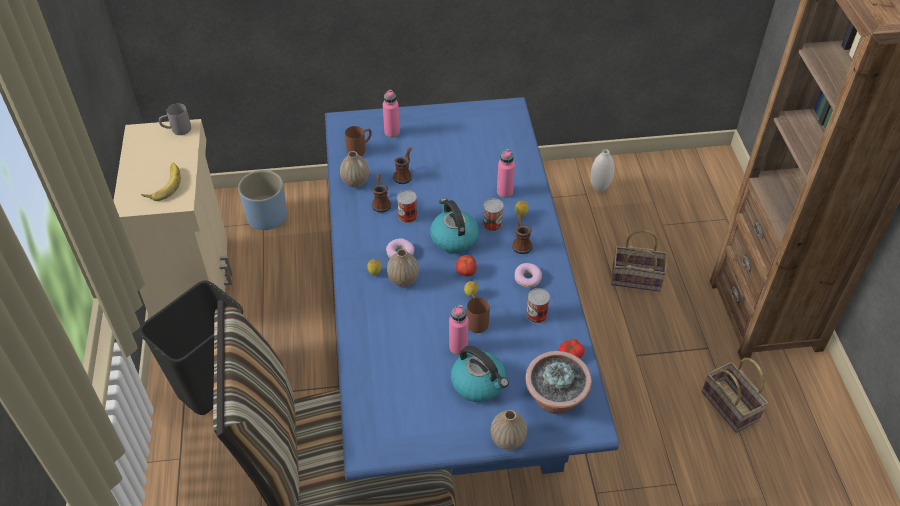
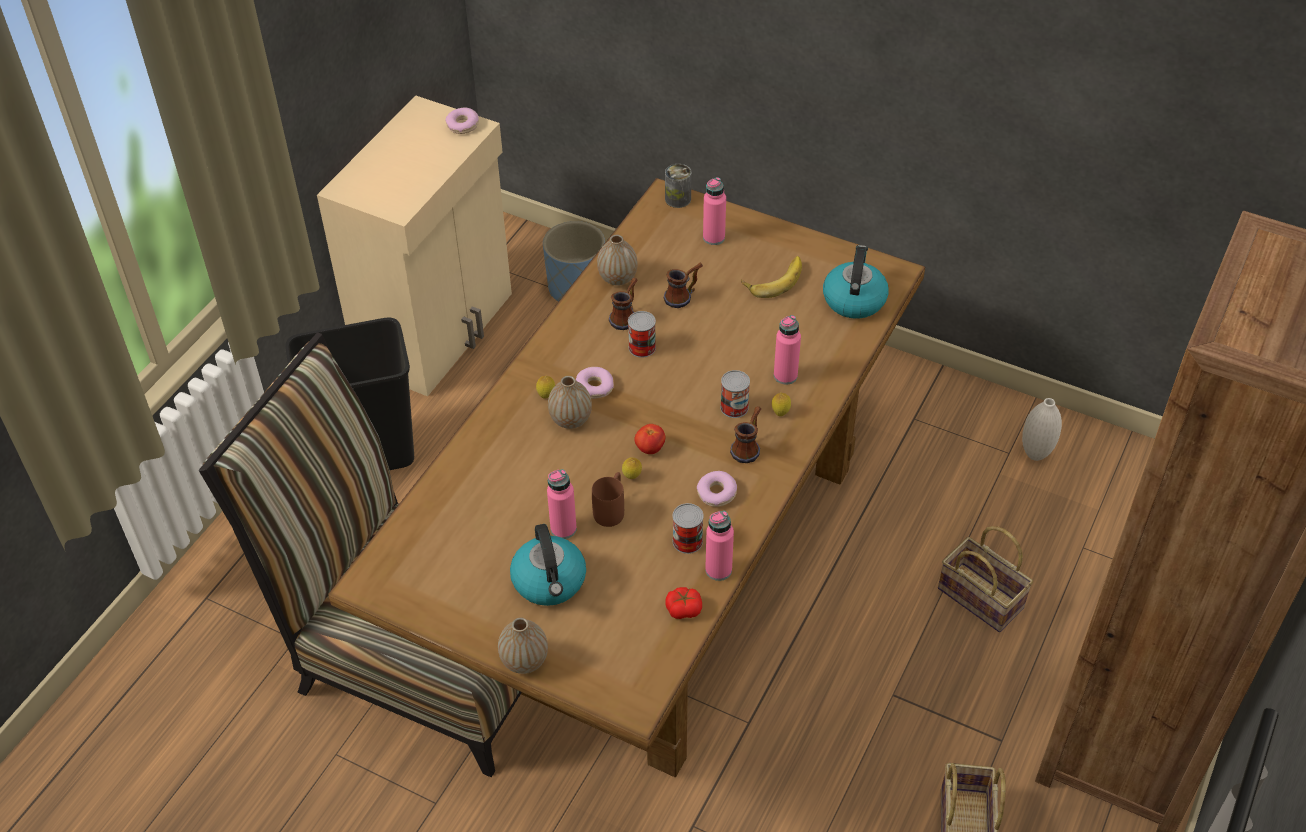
camera: 35 degrees right, 0 degrees up
(163, 184) = (397, 182): banana -> banana (773, 279)
(177, 130) = (462, 125): grey mug -> donut
(350, 119) = (678, 199): none -> can
(360, 149) = (658, 241): brown mug -> none
(452, 357) = (656, 567): blue dining table -> brown dining table
(453, 238) = (672, 400): kettle -> kettle (854, 299)
(555, 400) = (618, 649): potted plant -> none
(568, 321) = (718, 570): none -> pink bottle

